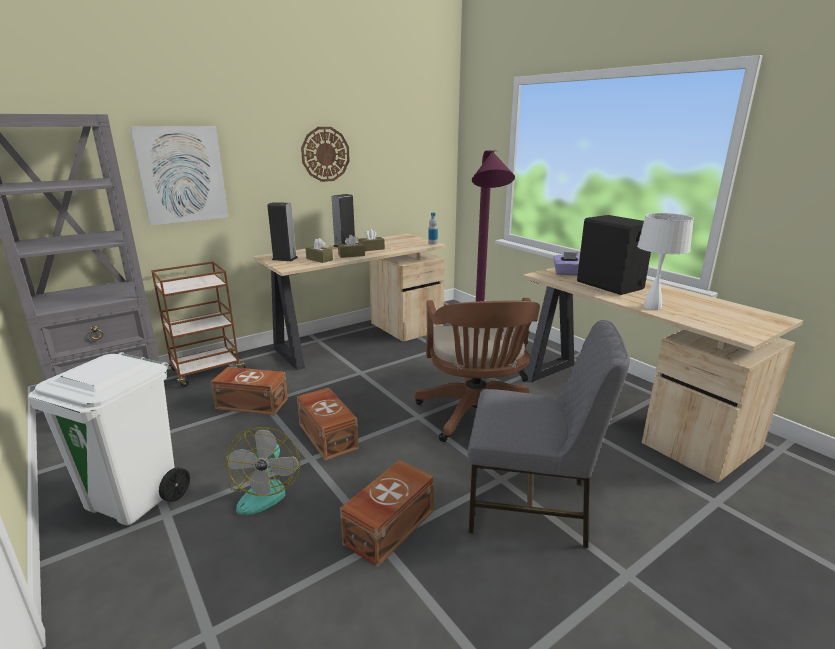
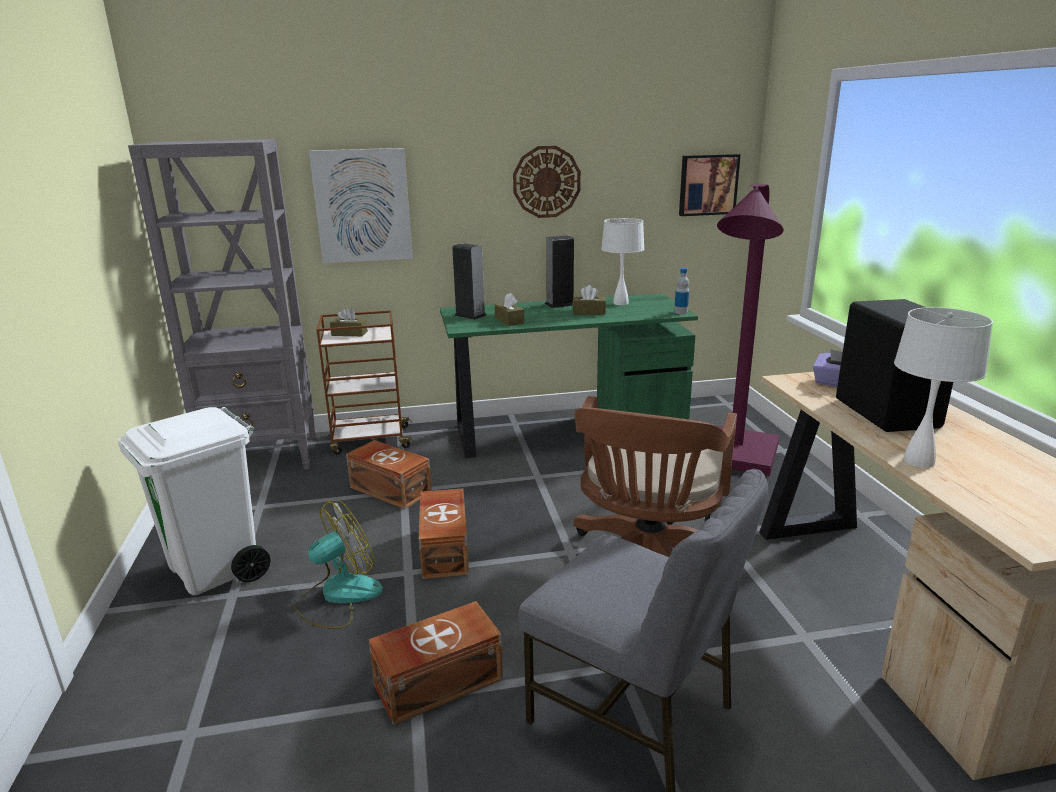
camera: 25 degrees right, 0 degrees up
(265, 490) = (338, 596): fan -> fan turned 150 degrees counterclockwise
(351, 255) = (554, 319): brown tissue box -> brown tissue box (349, 333)
(357, 339) = (564, 430): beige desk -> green desk
(387, 241) = (621, 303): none -> white table lamp
(429, 156) = (707, 184): none -> picture

